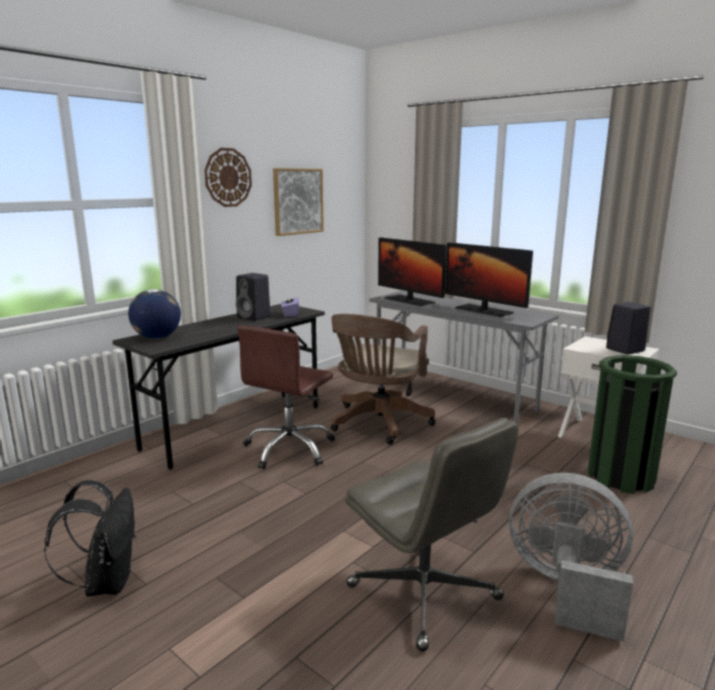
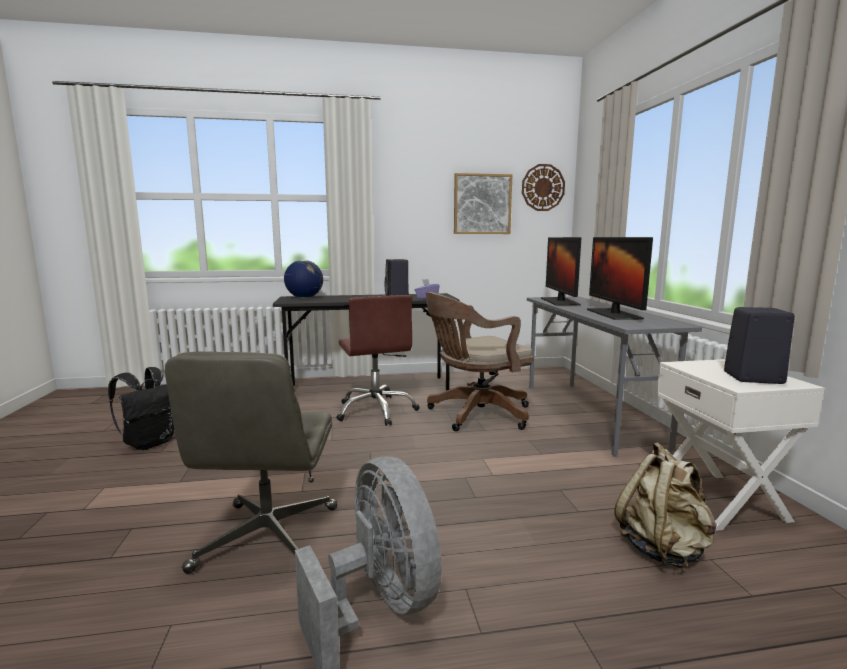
camera: 40 degrees right, 5 degrees down
(228, 177) = (405, 181): wall clock -> wall clock (543, 187)
(290, 449) = (376, 410): brown office chair -> brown office chair turned 90 degrees counterclockwise
(620, 477) = (663, 548): green trash can -> beige backpack

